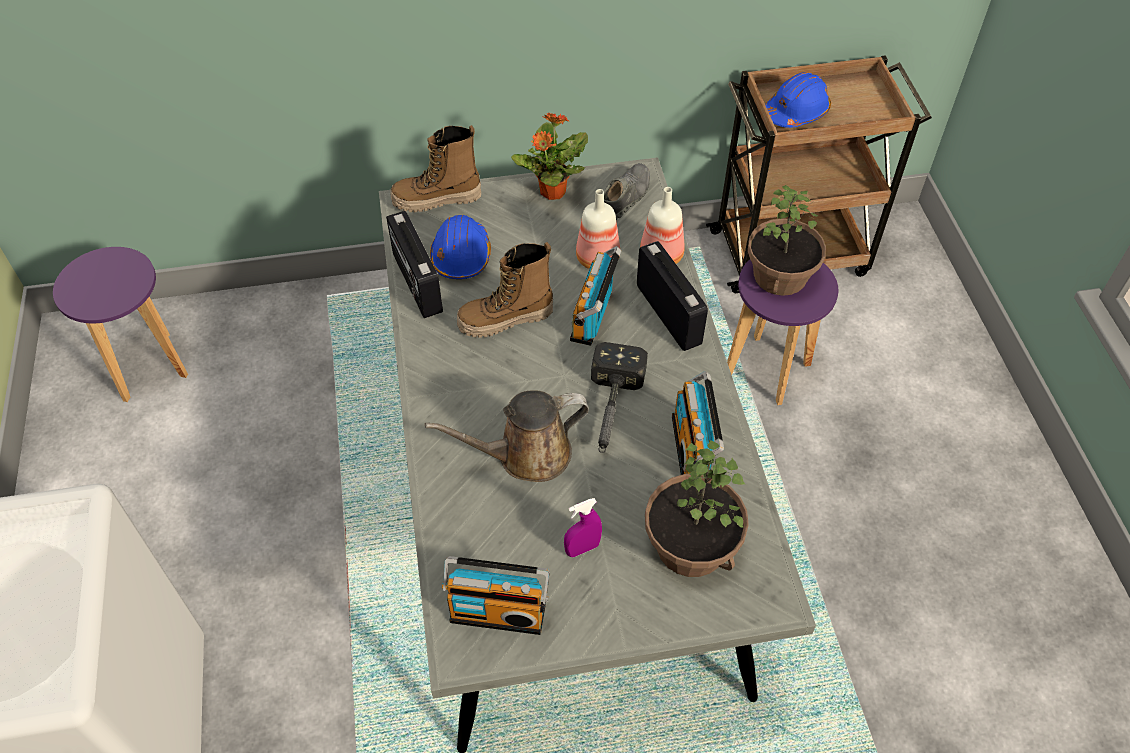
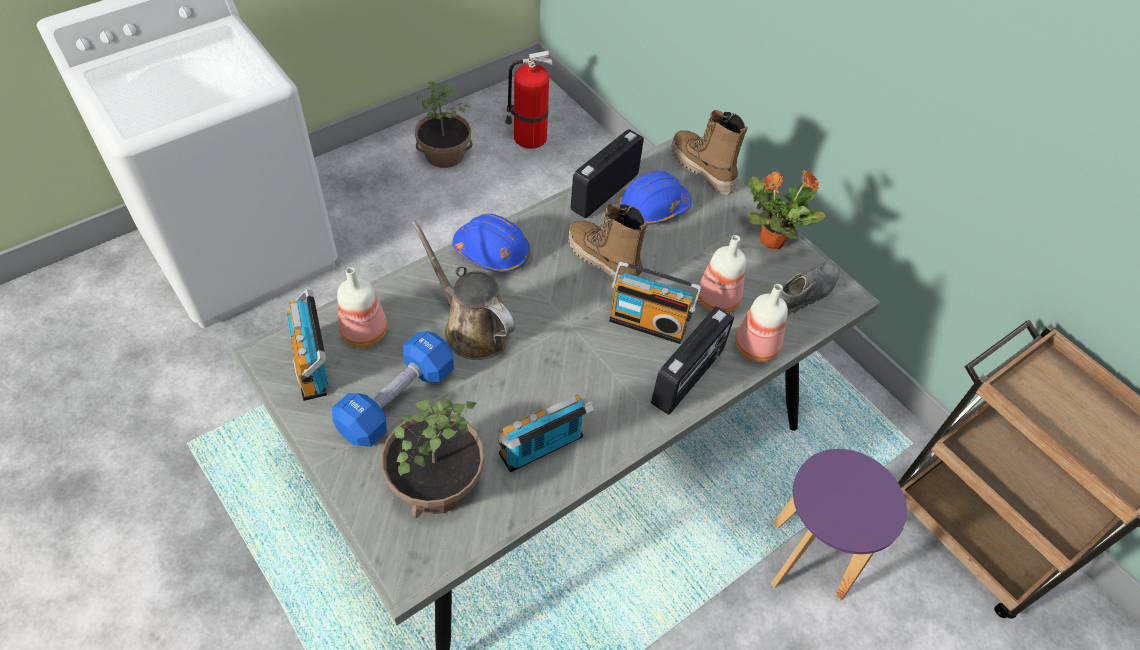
camera: 60 degrees right, 0 degrees up
(147, 368) = (528, 137): purple stool -> fire extinguisher
(478, 551) = (364, 331): none -> bottle
(582, 548) = (397, 400): purple spray bottle -> blue dumbbell
(594, 316) = (648, 321): radio -> radio turned 150 degrees counterclockwise
(611, 411) = (551, 371): hammer -> none
(623, 199) = (803, 294): grey shoe -> grey shoe turned 45 degrees counterclockwise
(780, 276) = (856, 487): potted plant -> potted plant (444, 155)
(796, 112) = (1045, 397): blue hard hat -> blue hard hat (492, 252)

